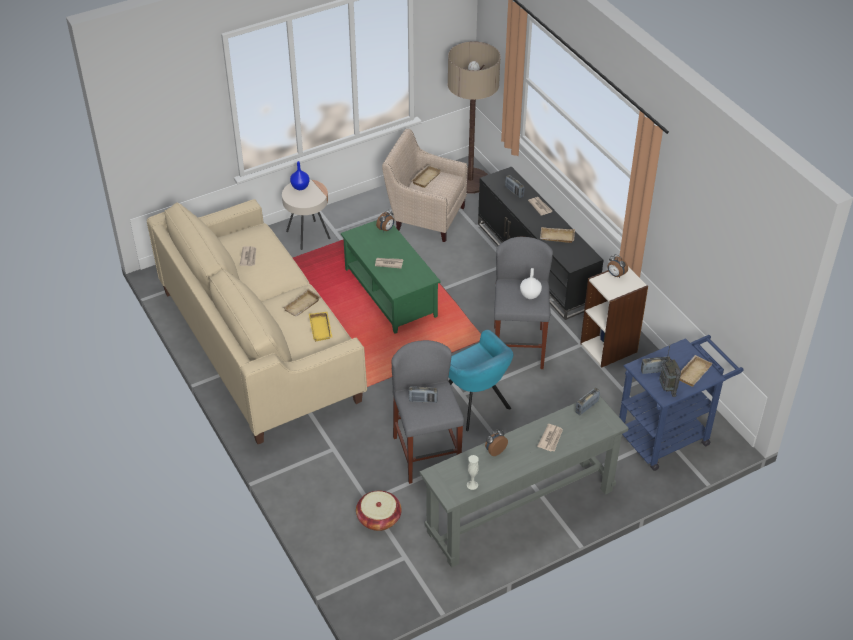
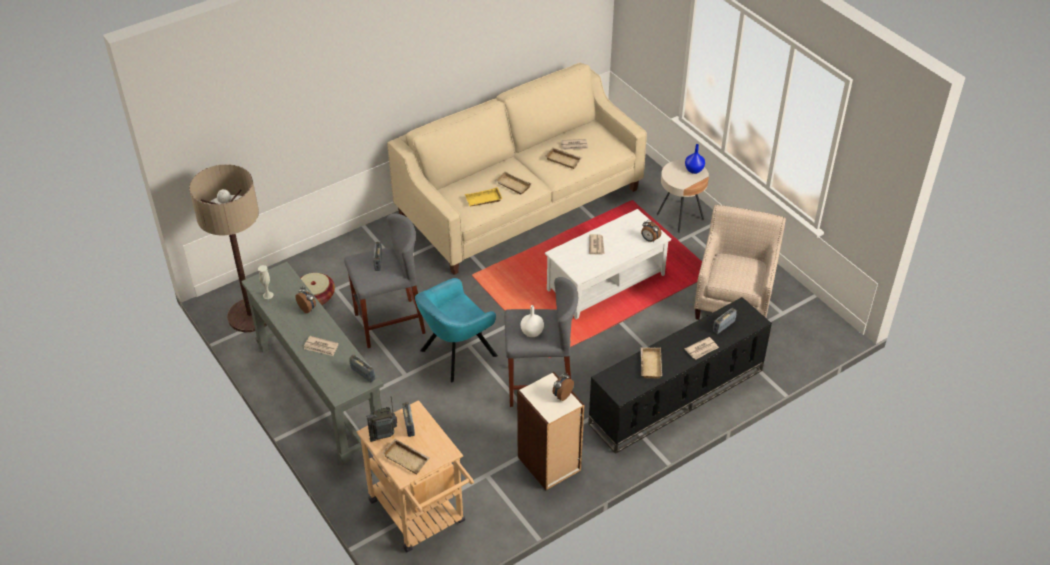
camera: 85 degrees right, 0 degrees up
(389, 293) = (605, 282): green coffee table -> white coffee table
(425, 178) = (746, 264): beige tray -> beige tray (564, 160)
(470, 181) = (809, 334): floor lamp -> floor lamp (250, 316)
(669, 434) = (421, 516): blue cart -> beige cart

